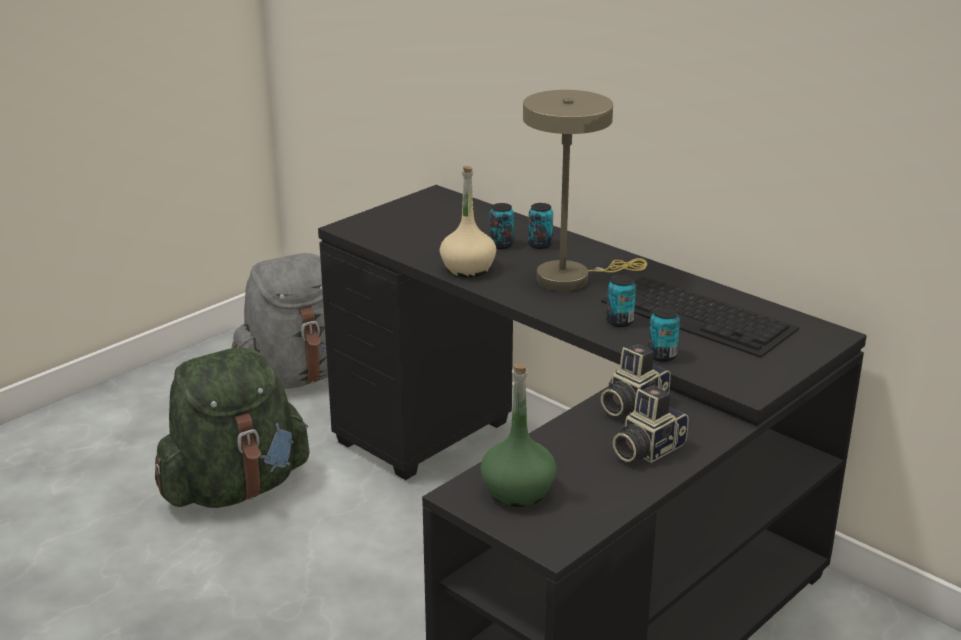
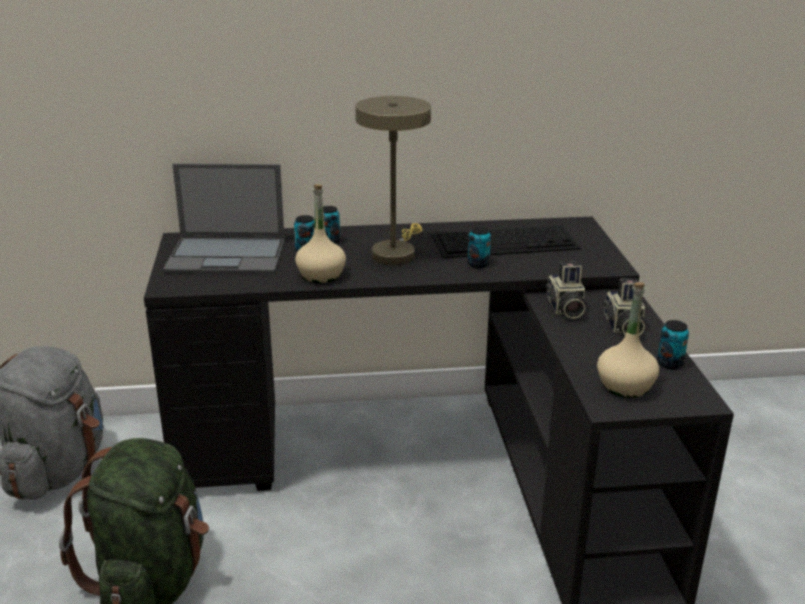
camera: 50 degrees left, 0 degrees up
(438, 222) = (228, 256): none -> laptop
(517, 491) = (625, 386): green bottle -> beige bottle
(662, 356) = (540, 271): can -> can (670, 363)

